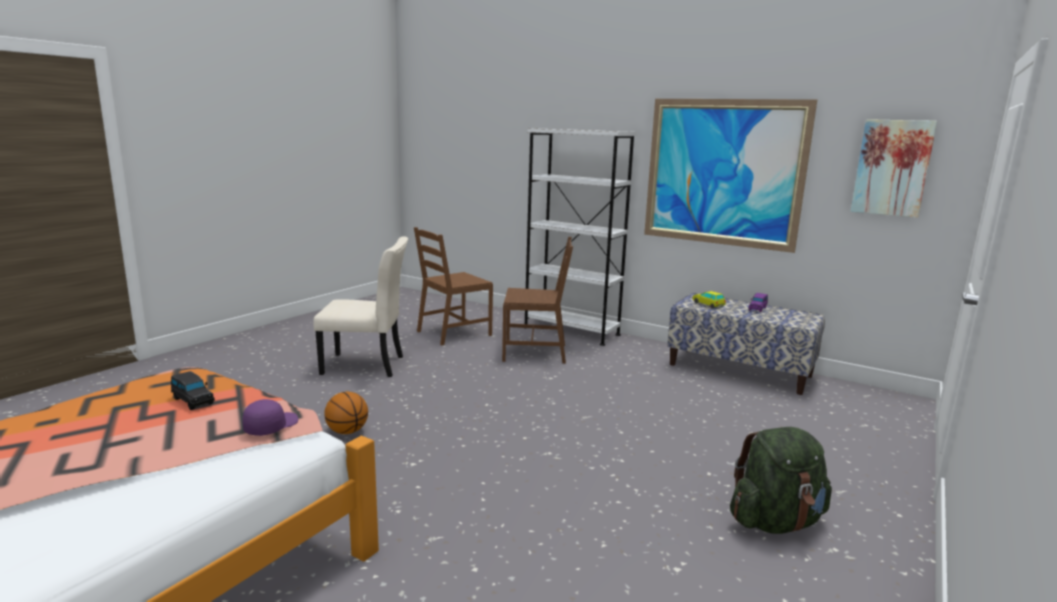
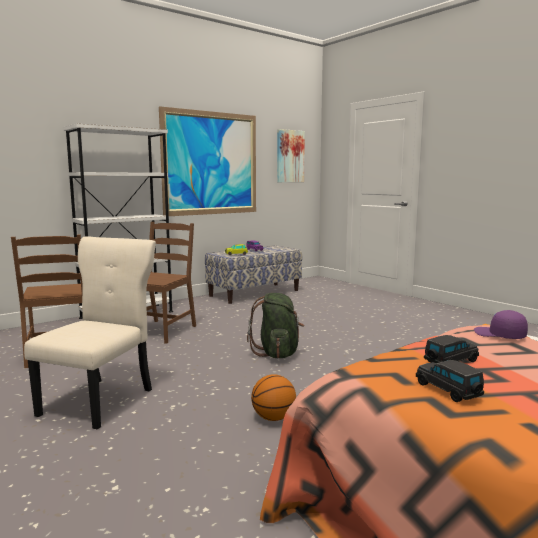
camera: 70 degrees left, 5 degrees down
(128, 398) = (448, 391): none -> black toy car
(775, 521) = (430, 320): green backpack -> green backpack (277, 353)

